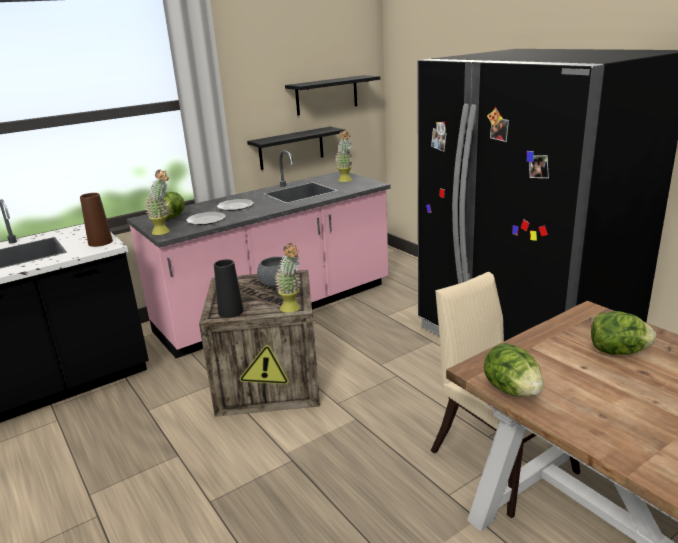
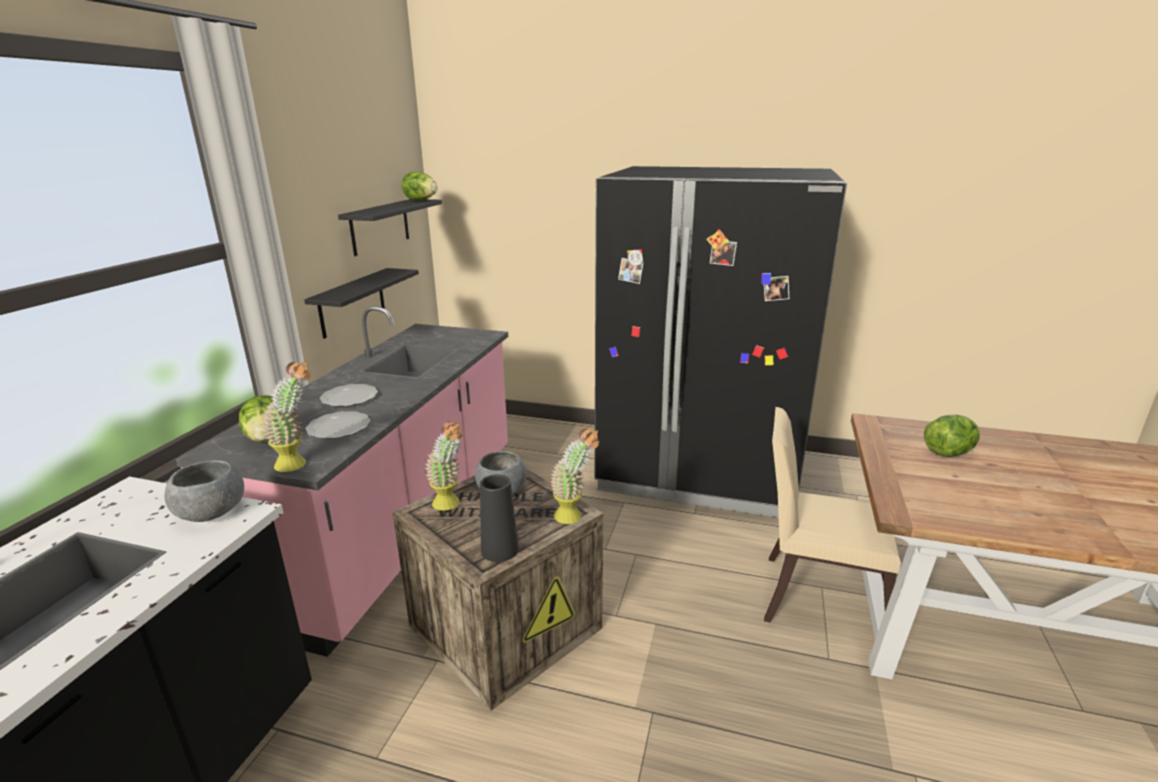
camera: 40 degrees left, 0 degrees up
(100, 242) = (212, 513): brown vase -> grey bowl
(346, 181) = (446, 336): potted plant -> potted plant (450, 505)
(512, 390) = (956, 520): lettuce -> lettuce (420, 200)

